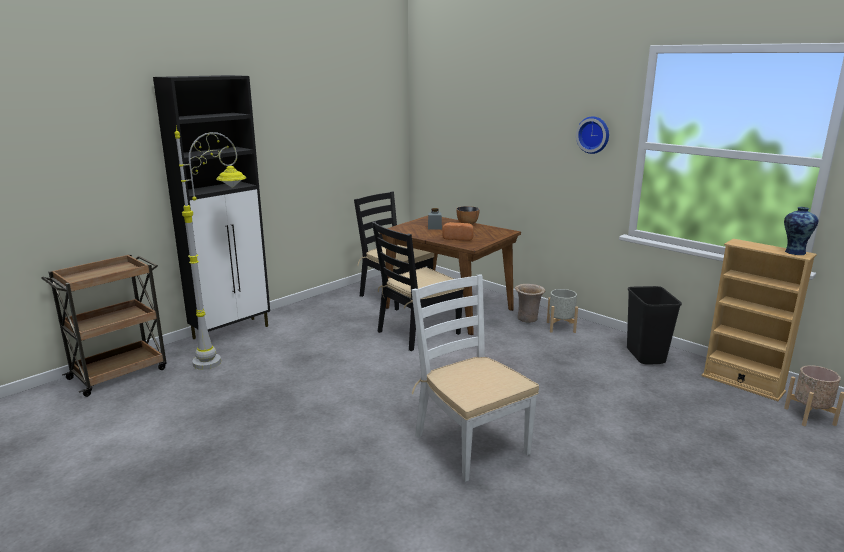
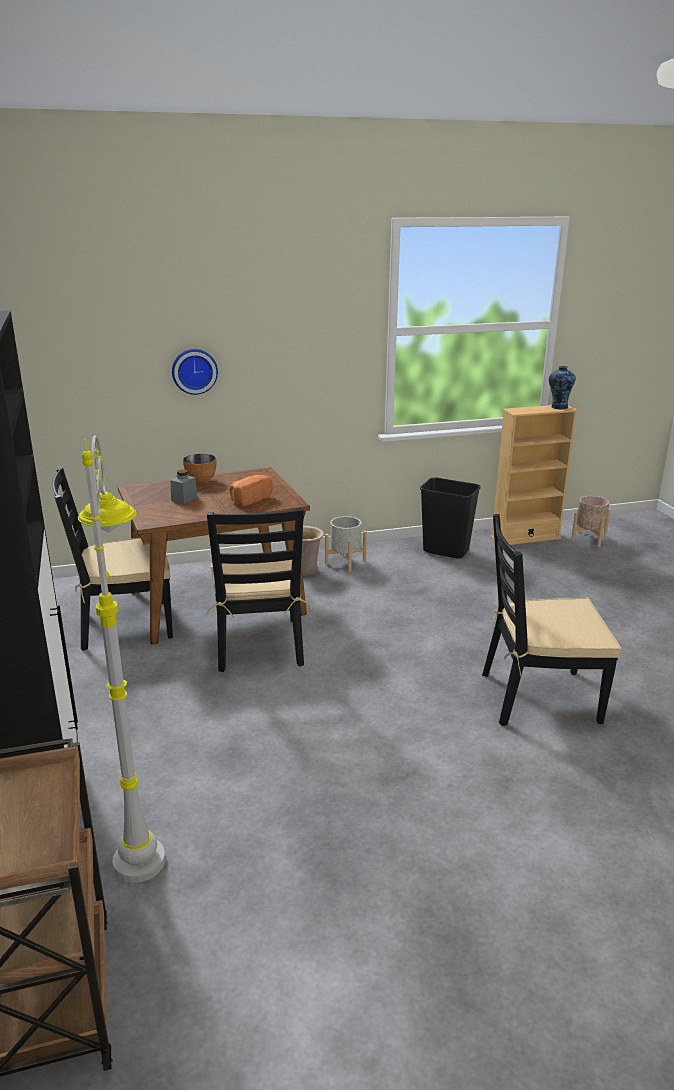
camera: 60 degrees left, 5 degrees up
(470, 444) = (538, 697): white chair -> black chair
(593, 134) = (333, 327): wall clock -> wall clock (194, 371)

